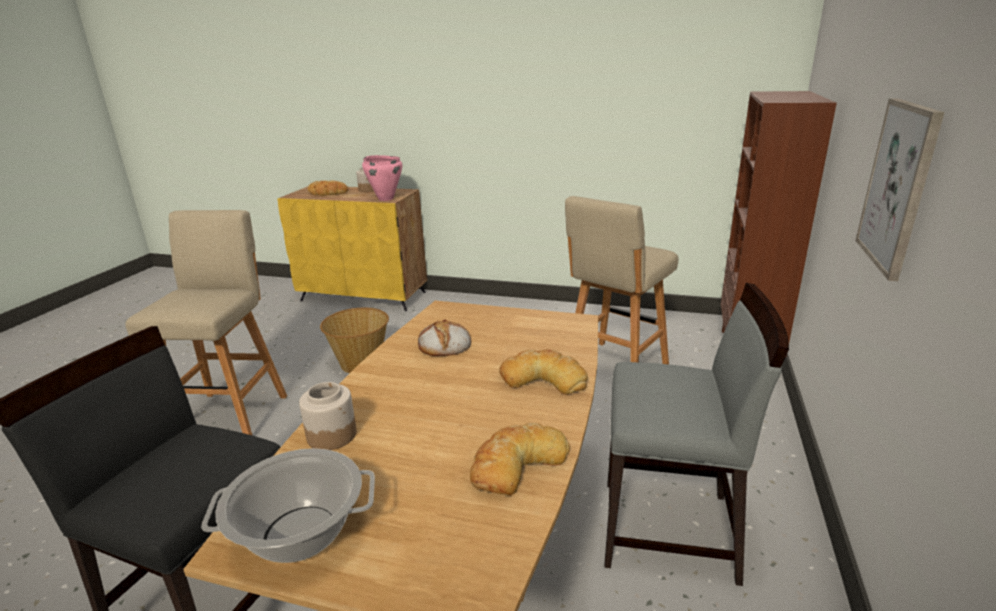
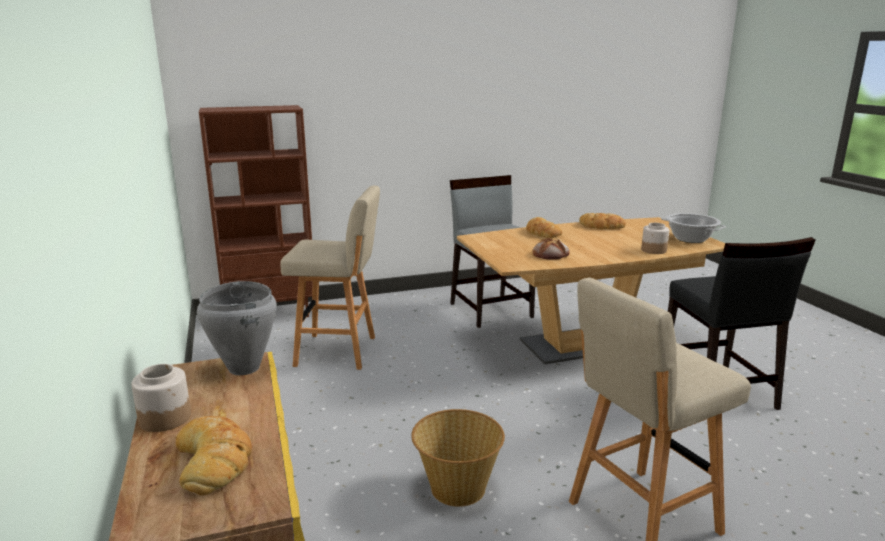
camera: 125 degrees left, 5 degrees down
(386, 199) = (243, 368): pink cooking pot -> grey cooking pot
(898, 186) = (427, 124): picture -> none

